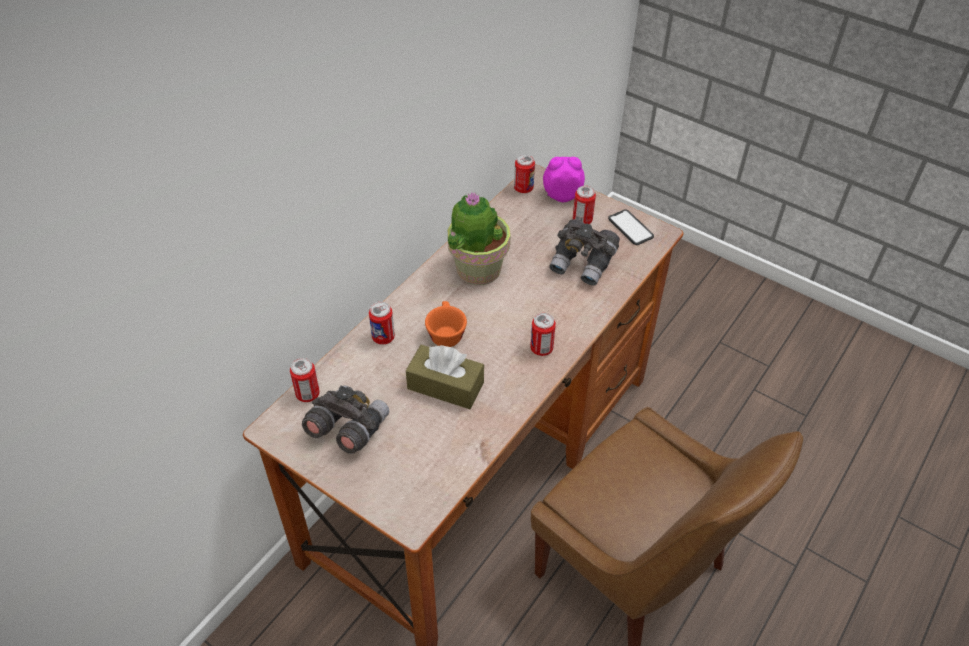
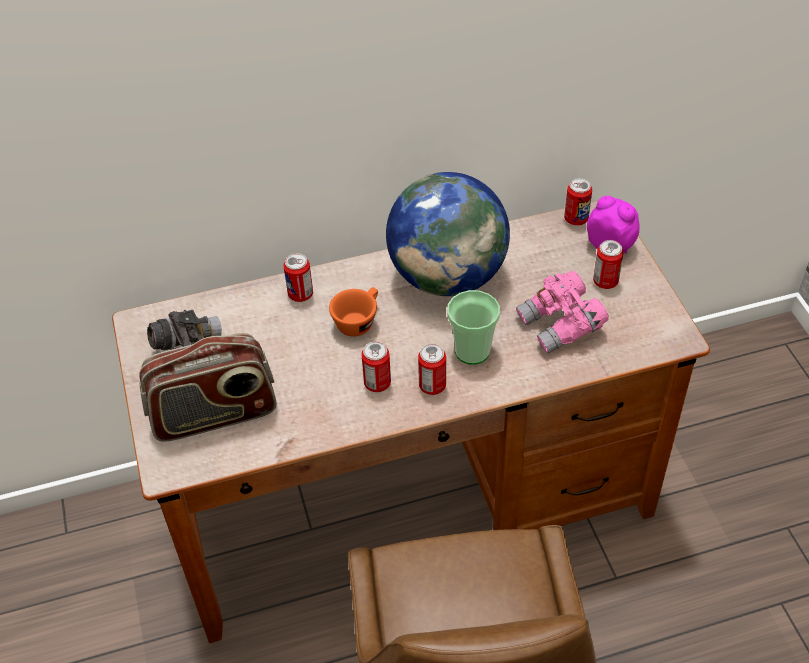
camera: 40 degrees right, 0 degrees up
(307, 394) = (192, 309): can -> can (377, 383)
(407, 460) = (214, 415): none -> radio
(445, 386) = (310, 369): brown tissue box -> none
(477, 270) = (448, 277): potted plant -> globe
(544, 311) = (472, 351): none -> cup
(583, 263) = (561, 325): grey binoculars -> pink binoculars
(630, 228) = (651, 316): phone -> none

